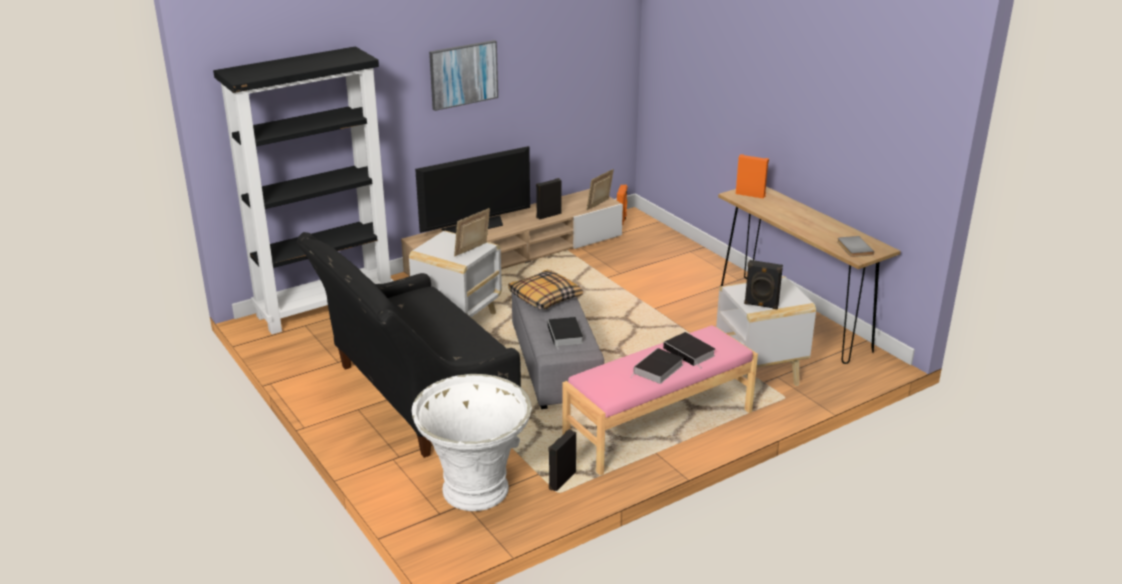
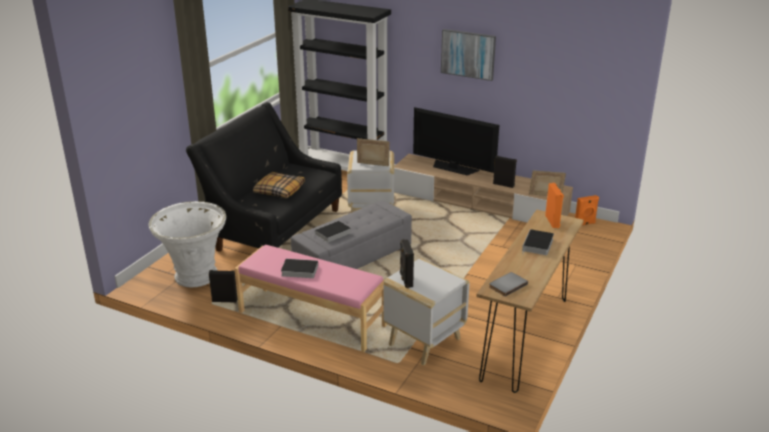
camera: 60 degrees right, 0 degrees up
(544, 297) = (374, 214): pillow -> pillow (279, 190)
(690, 352) = (332, 277): book -> book (538, 245)

